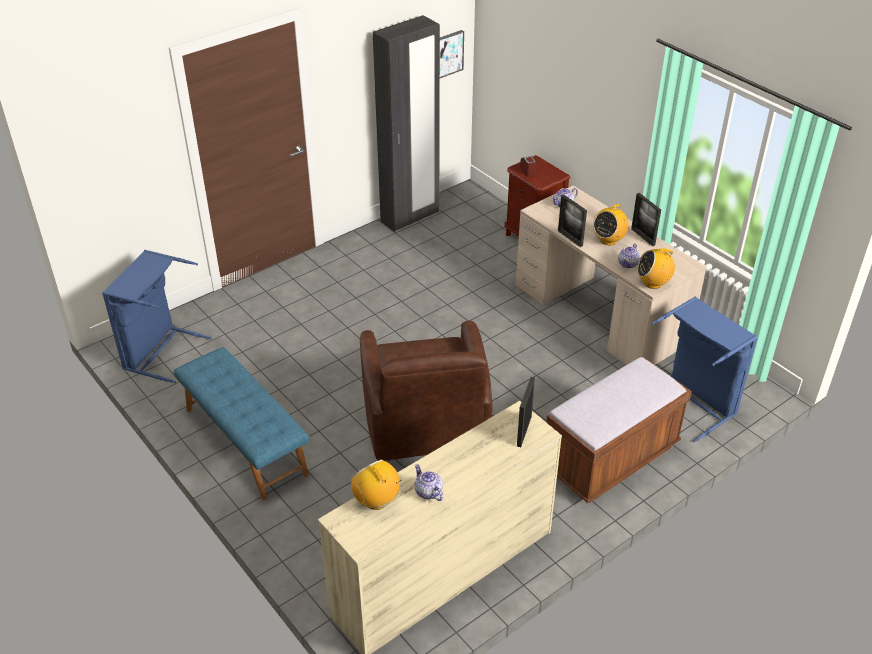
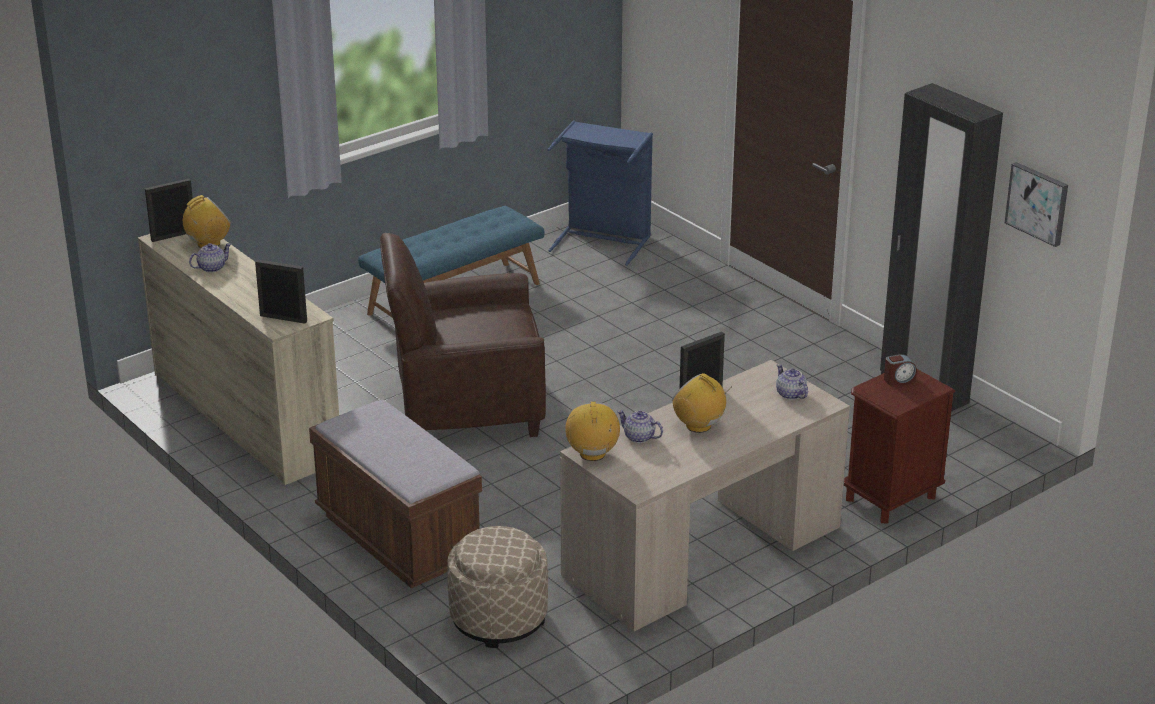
camera: 90 degrees right, 10 degrees down
(643, 237) = (710, 455): picture frame -> picture frame (173, 236)
(693, 402) = (498, 618): blue laundry basket -> beige ottoman

